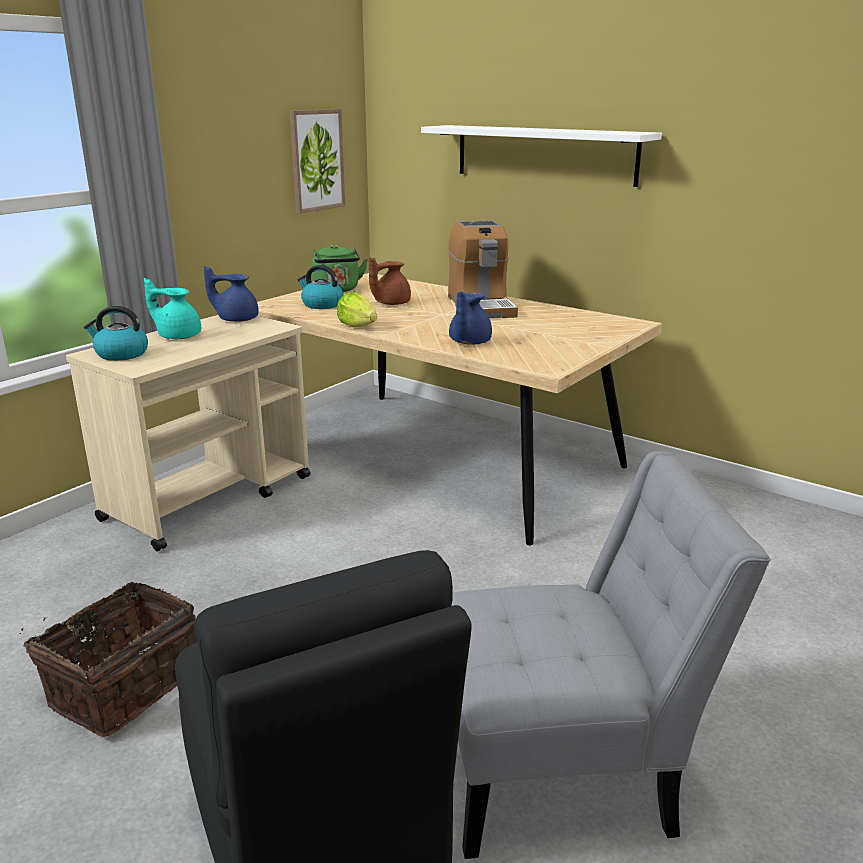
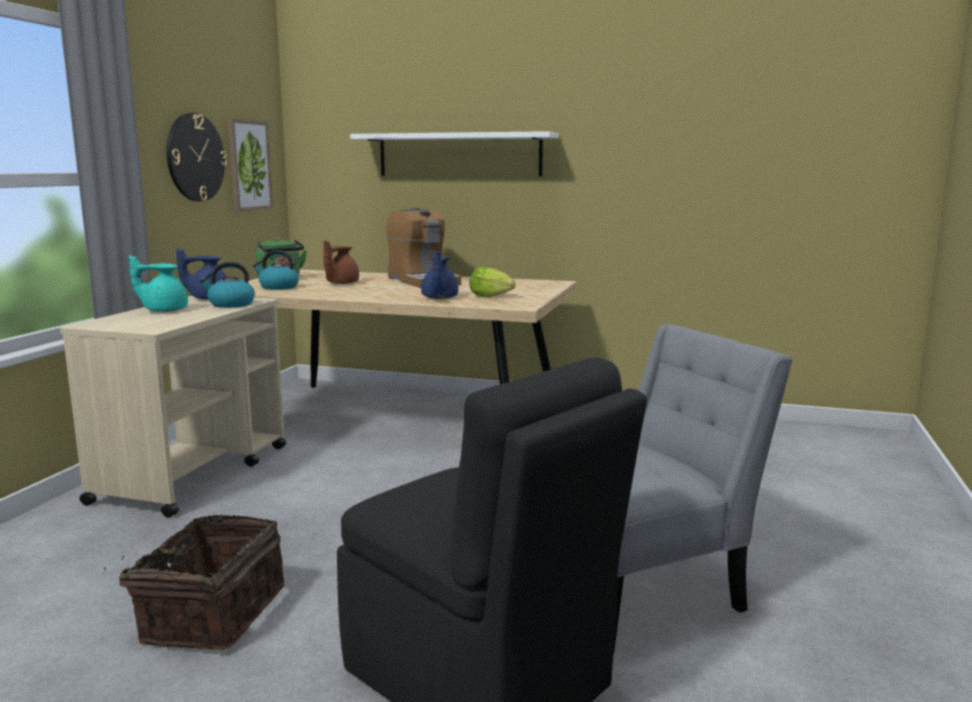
camera: 20 degrees left, 10 degrees down
(121, 354) = (120, 323): kettle -> kettle (230, 304)
(245, 158) = (195, 157): none -> wall clock
(358, 326) = (329, 296): lettuce -> lettuce (490, 296)

